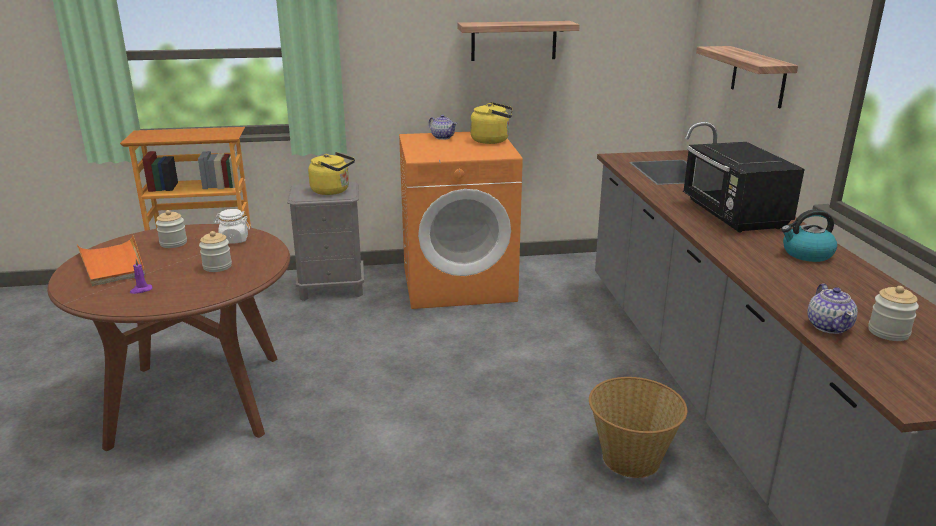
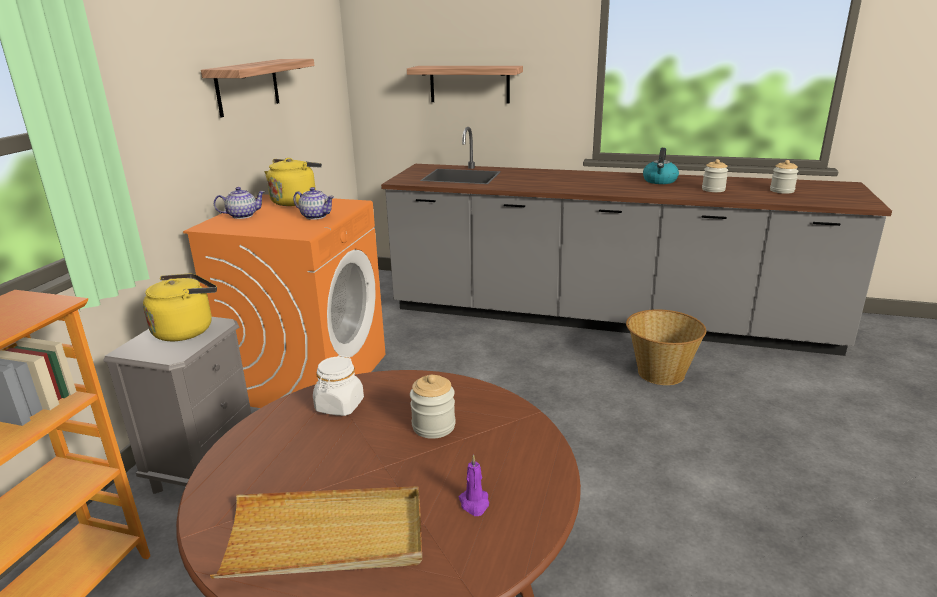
camera: 65 degrees left, 0 degrees up
(113, 264) = (326, 538): orange tray -> beige tray
(173, 243) = (292, 463): jar -> jar (713, 189)
(734, 215) = (577, 180): black microwave -> none
(829, 326) = (773, 198): teapot -> teapot (315, 216)

